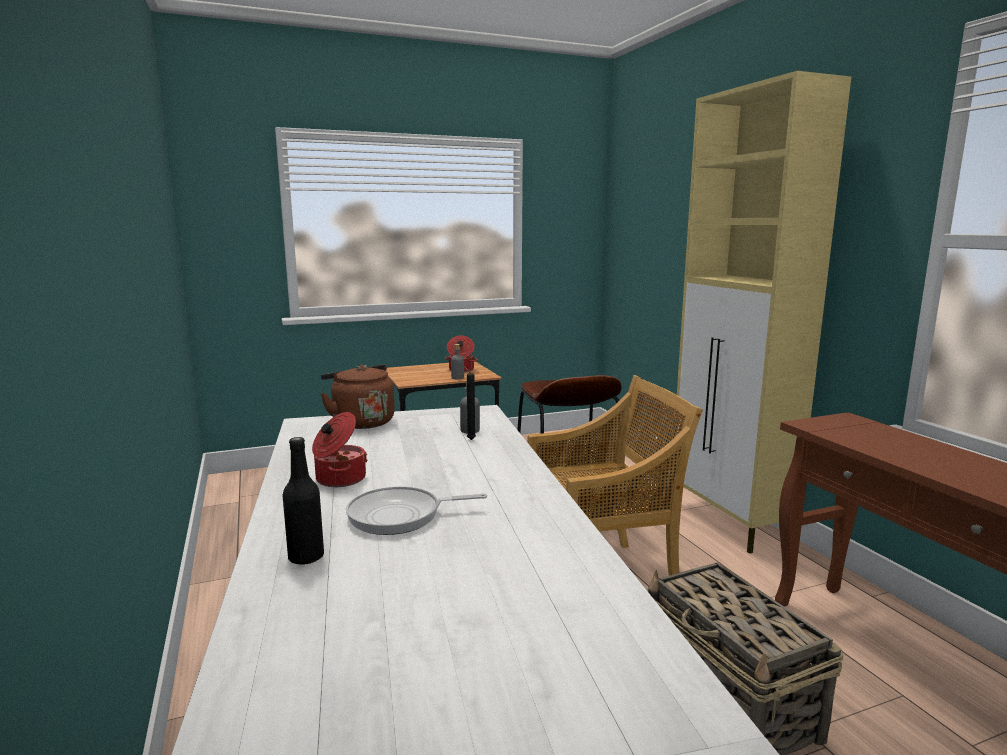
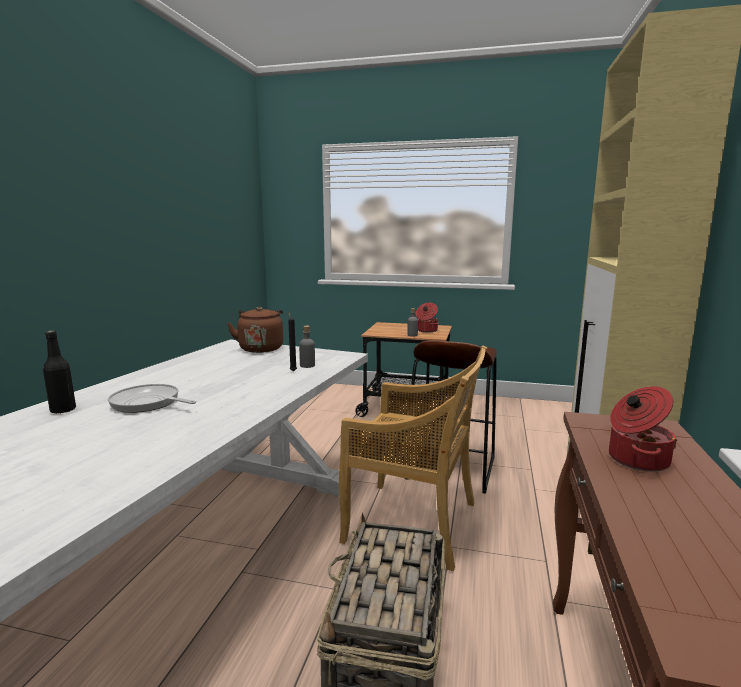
camera: 35 degrees right, 0 degrees up
(339, 479) = (173, 376): cooking pot -> cooking pot (636, 459)

